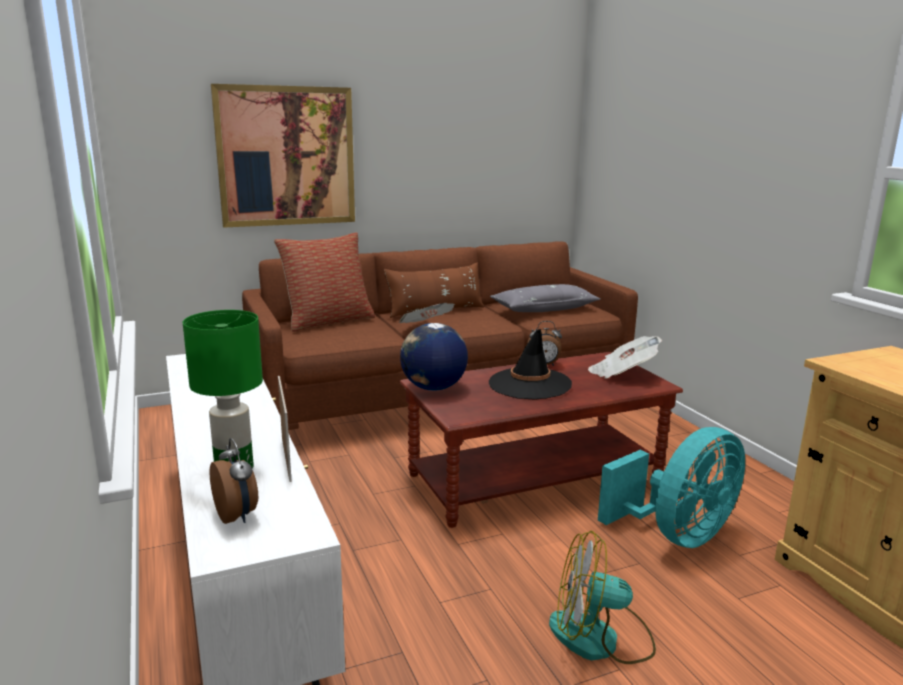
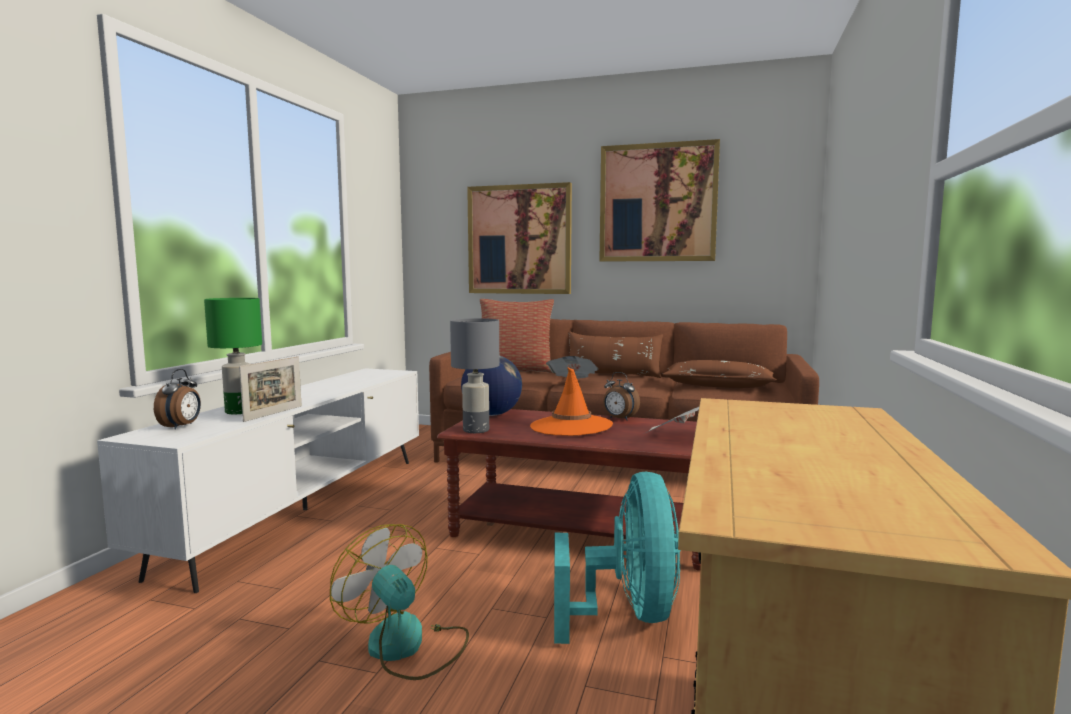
camera: 40 degrees right, 10 degrees down
(444, 117) = (657, 203): none -> picture
(470, 412) = (477, 430): none -> grey table lamp
(529, 384) = (571, 426): black hat -> orange hat
(544, 309) = (718, 386): grey pillow -> brown pillow
(677, 535) = (627, 614): turquoise fan -> turquoise fan turned 90 degrees counterclockwise

